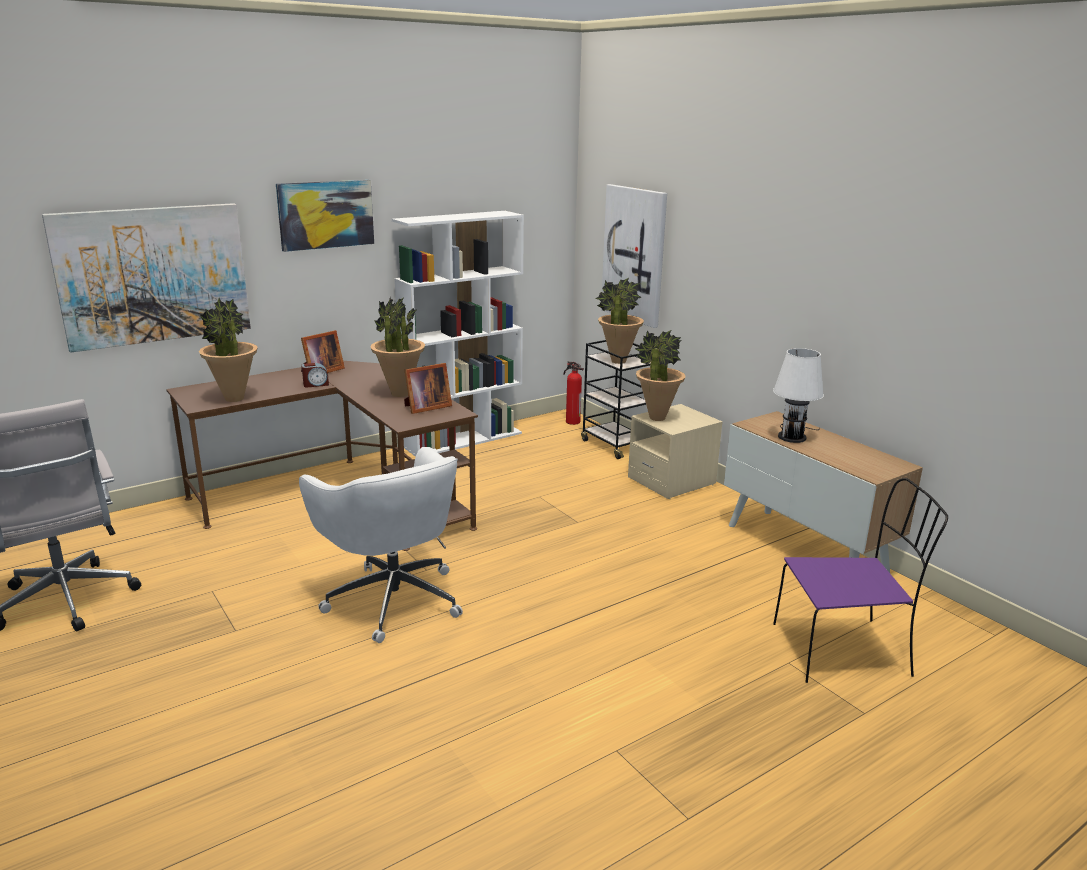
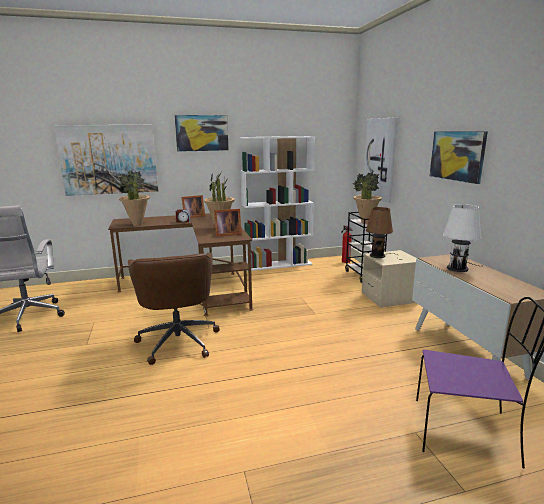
camera: 20 degrees right, 5 degrees down
(393, 598) = (178, 340): white office chair -> brown office chair
(657, 418) = (379, 256): potted plant -> brown table lamp
(775, 270) = (457, 155): none -> picture

